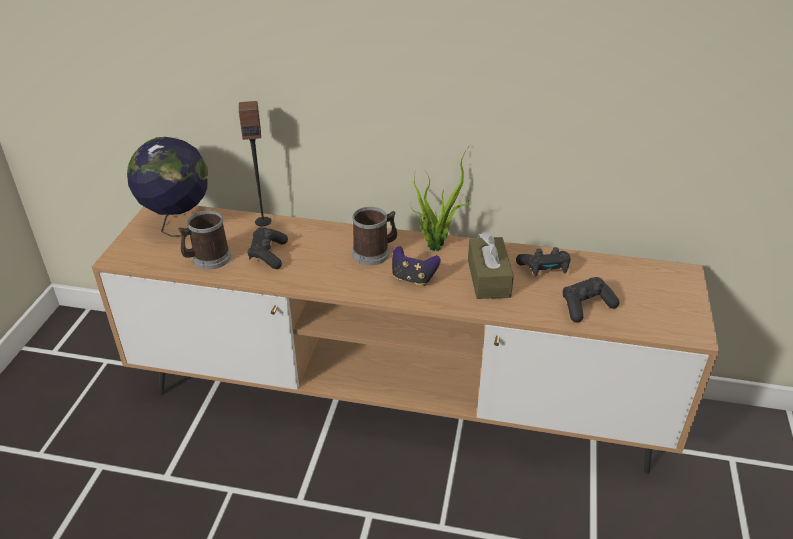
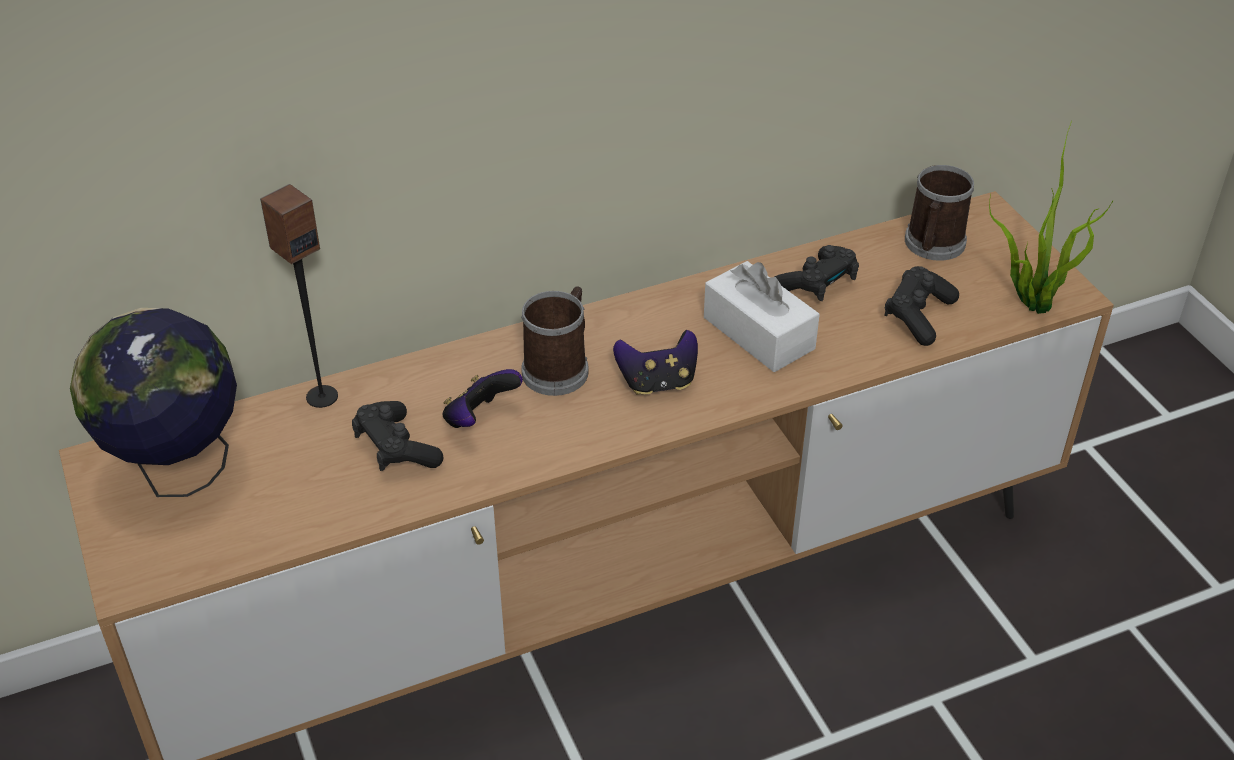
camera: 35 degrees left, 5 degrees up
(207, 259) = (300, 505): mug -> mug (933, 245)
(316, 258) = (479, 419): none -> game controller
(435, 244) = (632, 313): potted plant -> potted plant (1032, 301)
(488, 278) = (758, 333): brown tissue box -> white tissue box

